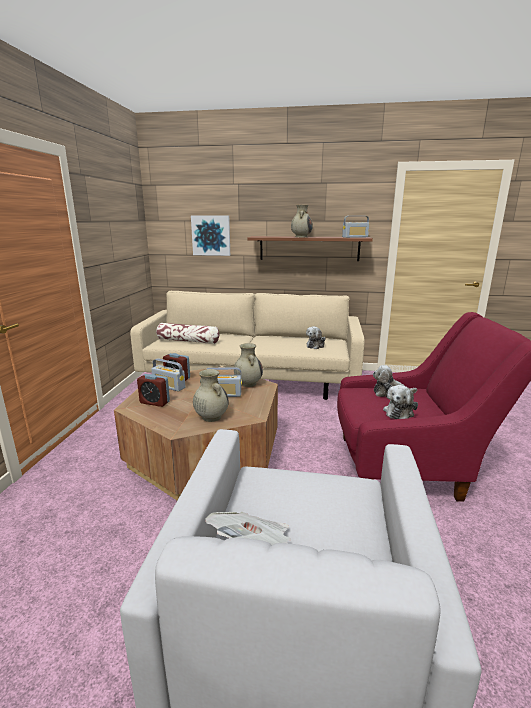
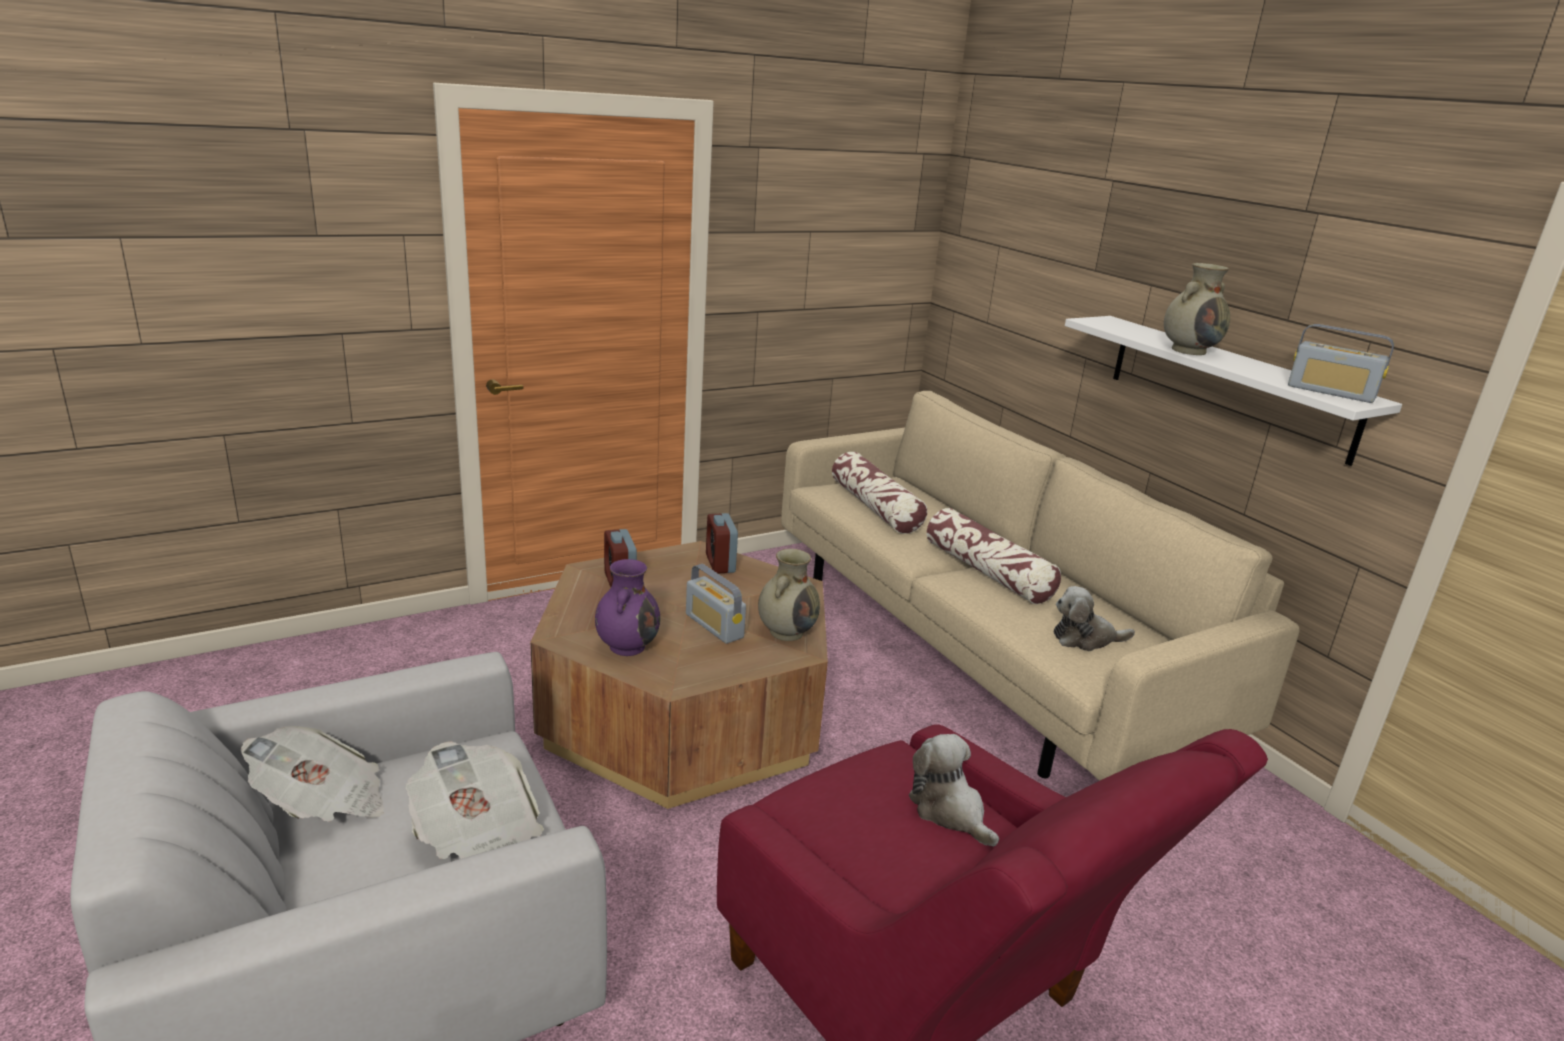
camera: 50 degrees right, 5 degrees up
(169, 386) = (683, 570): radio -> none
(211, 235) = (1035, 292): picture -> none
(211, 417) = (627, 646): beige vase -> purple vase
(259, 342) = (987, 572): none -> pillow
(309, 248) = (1228, 385): brown shelf -> white shelf
(329, 496) = (478, 836): none -> newspaper
(399, 412) = (866, 845): plush toy -> none

